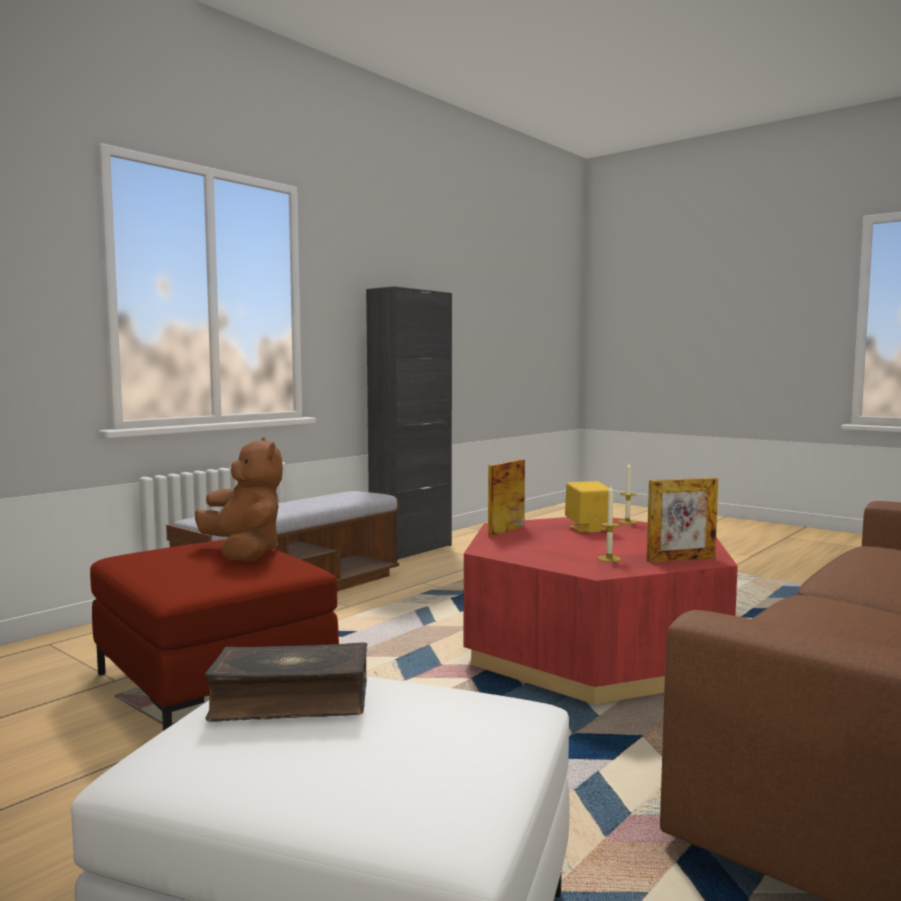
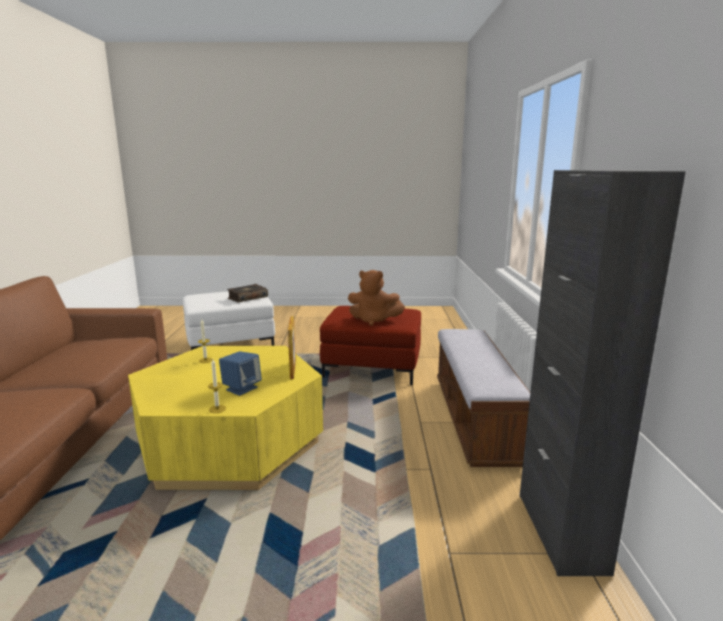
camera: 140 degrees right, 10 degrees up
(588, 528) = (241, 388): yellow speaker -> blue speaker
(593, 649) = (230, 442): red coffee table -> yellow coffee table
(681, 559) = (163, 370): picture frame -> none

